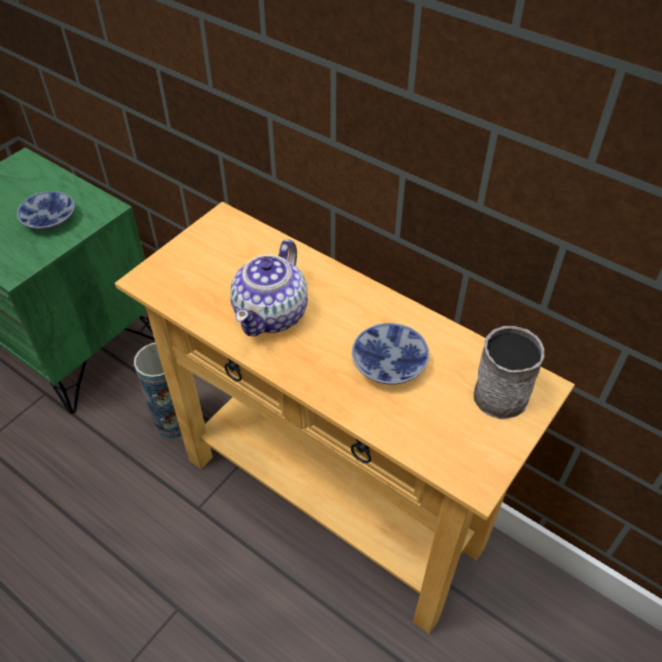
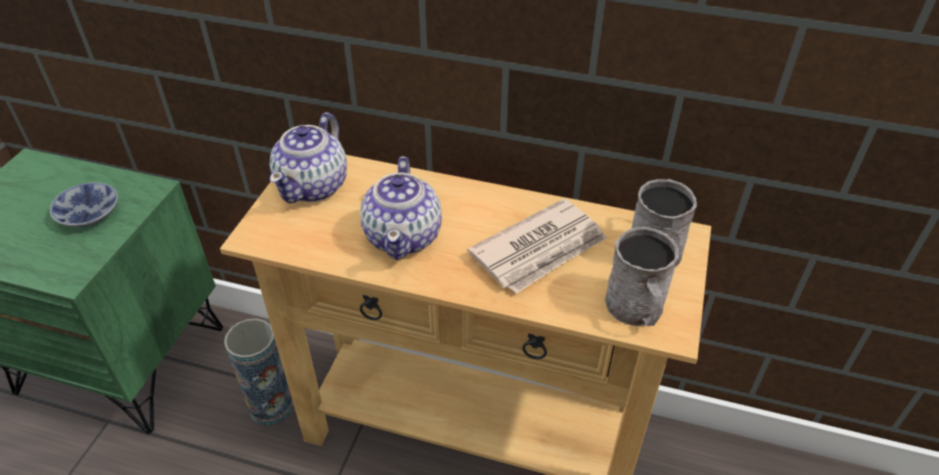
camera: 20 degrees left, 5 degrees down
(217, 244) = (314, 186): none -> teapot
(390, 361) = (540, 249): bowl -> newspaper
(452, 450) = (637, 310): none -> grey mug

